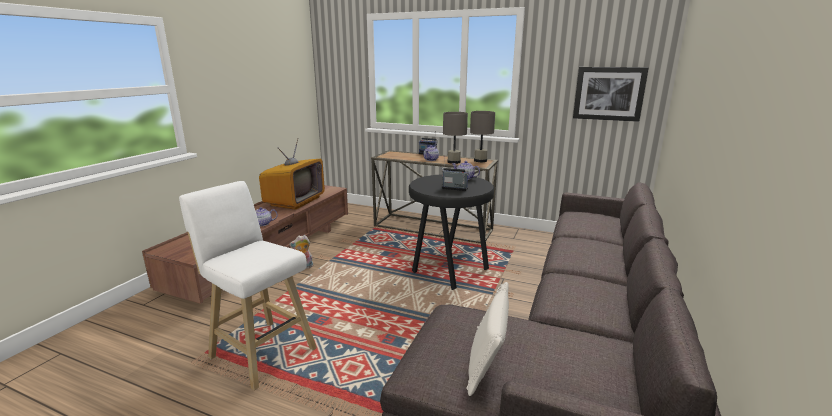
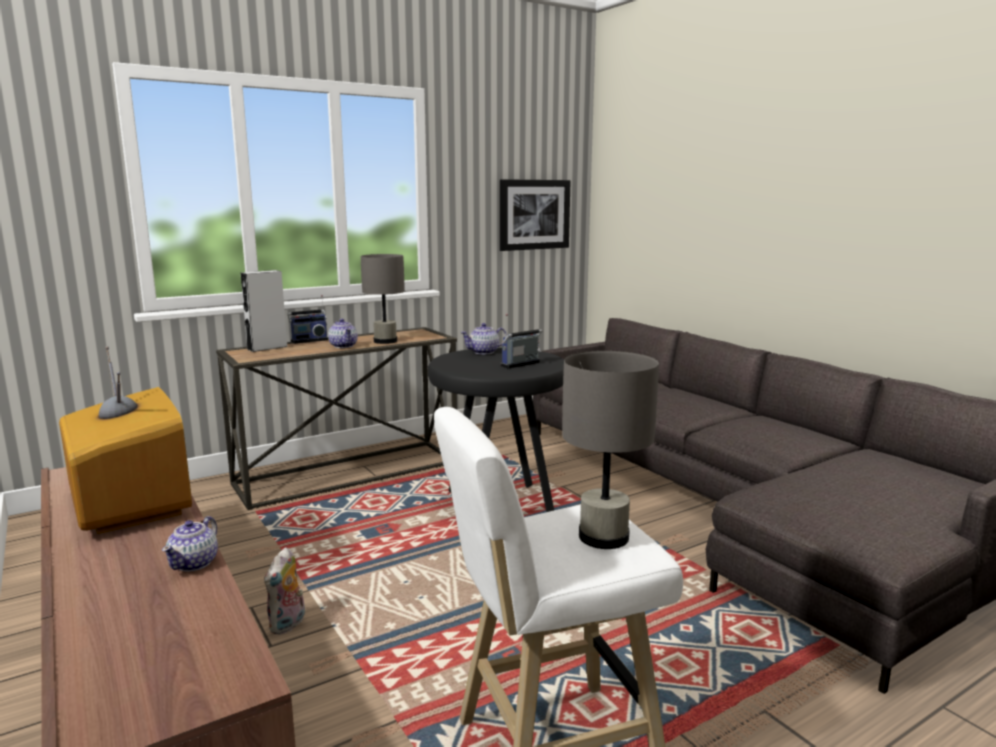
camera: 55 degrees left, 5 degrees down
(403, 153) = (267, 348): none -> grey speaker
(480, 160) = (412, 332): grey table lamp -> grey table lamp (604, 538)
(487, 361) = (884, 508): white pillow -> none

